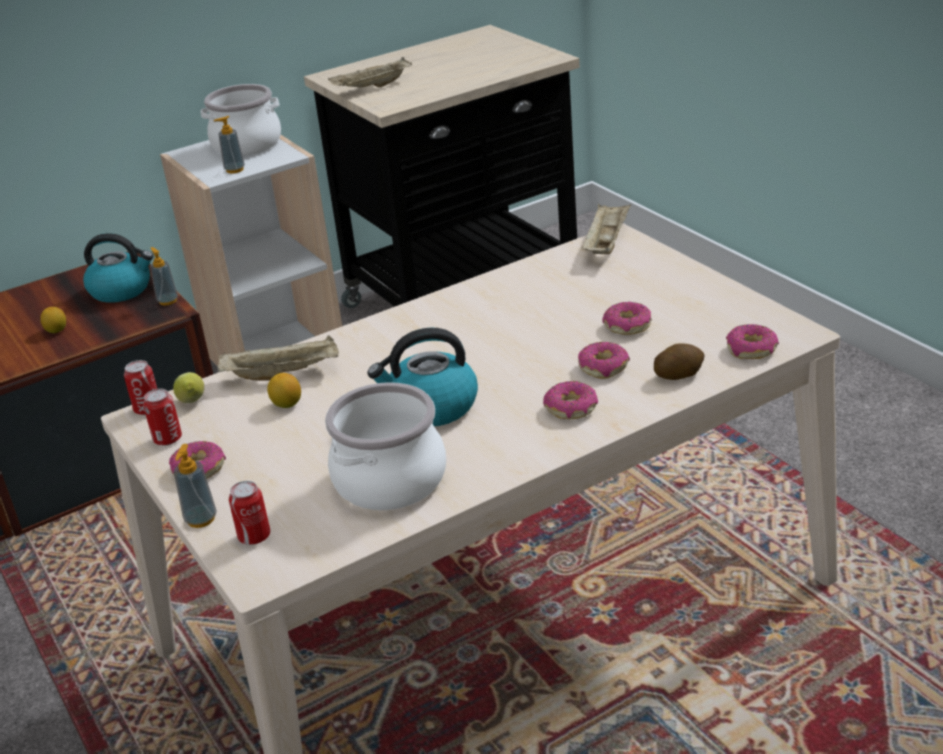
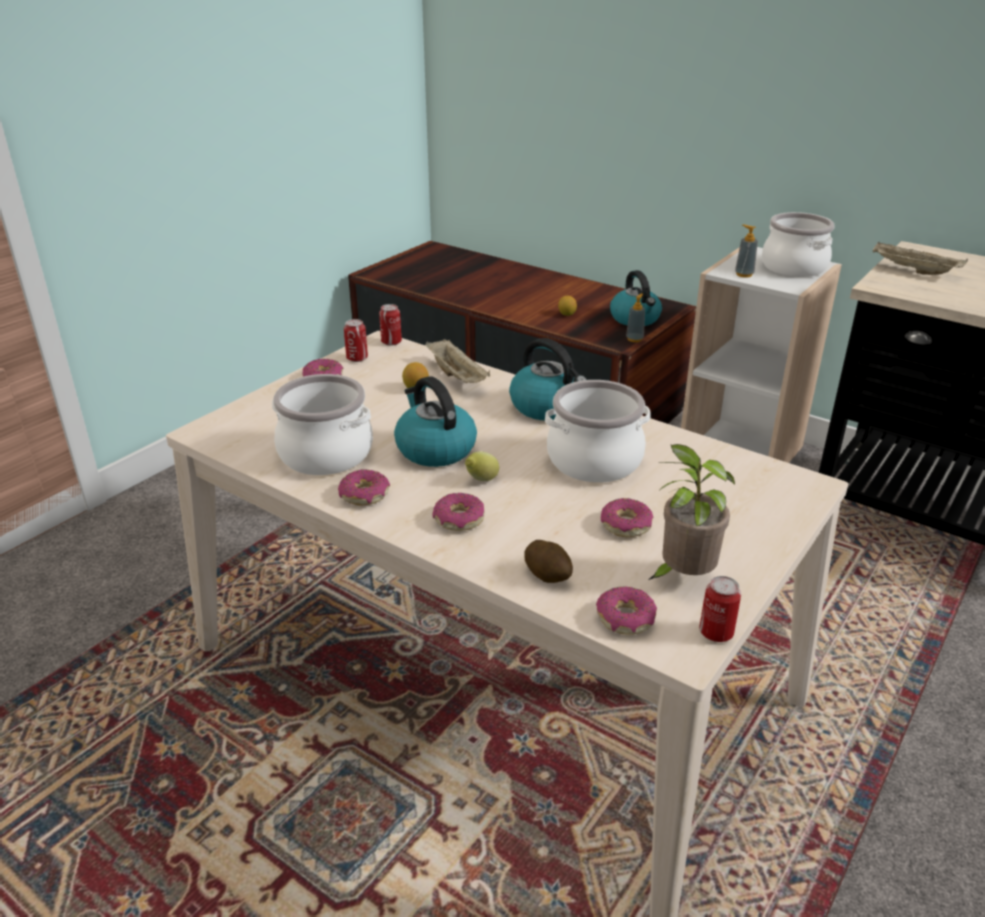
camera: 65 degrees right, 0 degrees up
(192, 402) = (405, 354): lemon -> lemon (481, 480)
(201, 519) = (265, 394): soap dispenser -> none
(254, 536) = (248, 418): can -> can (716, 632)
(397, 329) = (548, 407): none -> kettle
(515, 322) = (594, 460): none -> cooking pot
(603, 367) = (539, 525): donut -> donut (365, 495)
(606, 243) = (789, 481): beige tray -> none
(709, 315) = (682, 577): none -> potted plant

